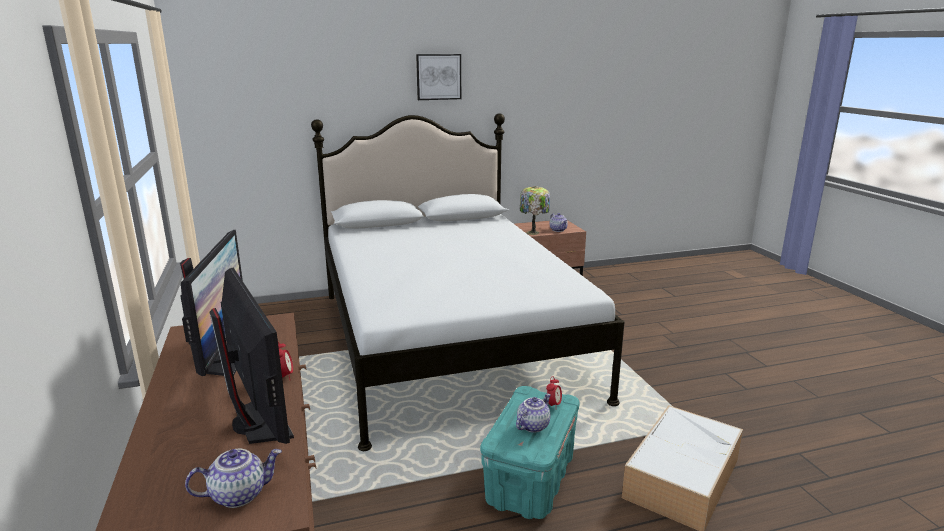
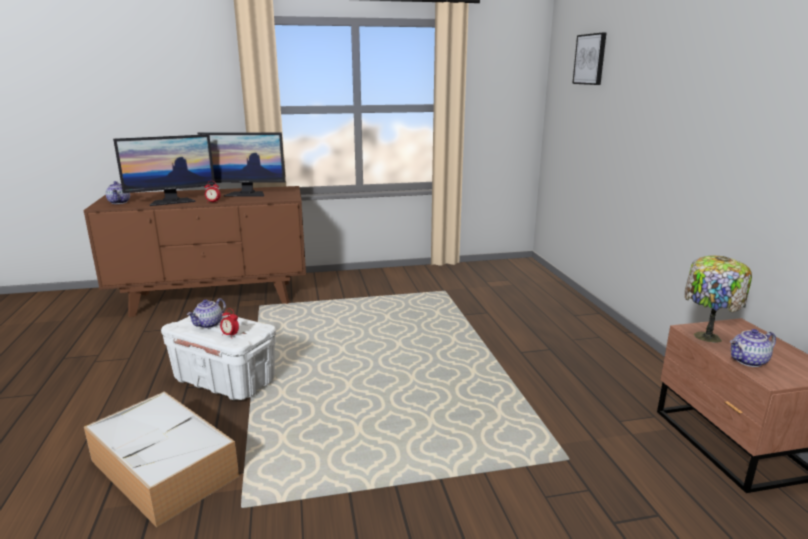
camera: 95 degrees right, 0 degrees up
(438, 77) = (713, 55): picture -> picture (590, 59)
(448, 341) = (480, 353): white bed -> none
(530, 480) = (226, 381): turquoise storage box -> white storage box
(532, 425) = (209, 325): teapot -> teapot turned 75 degrees clockwise

